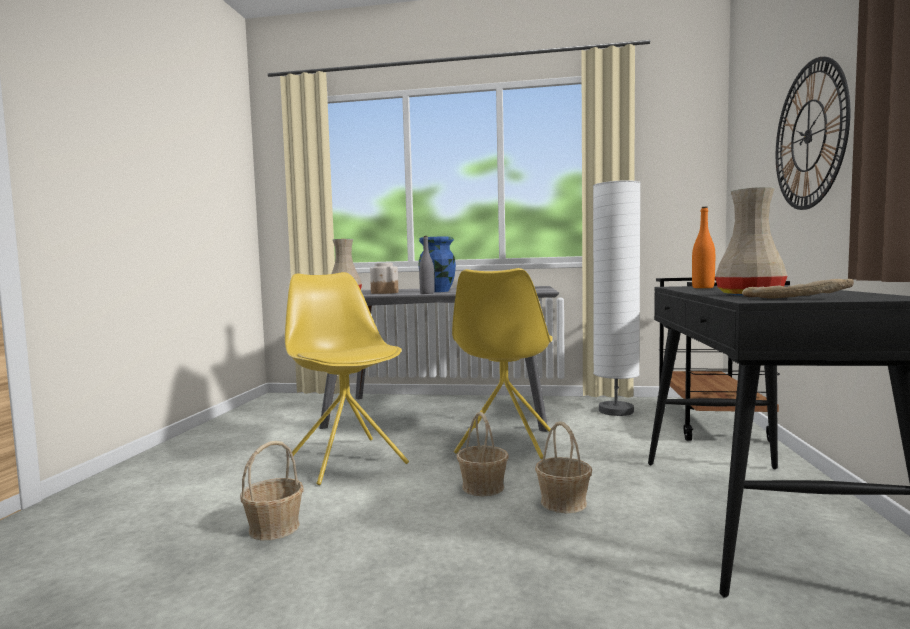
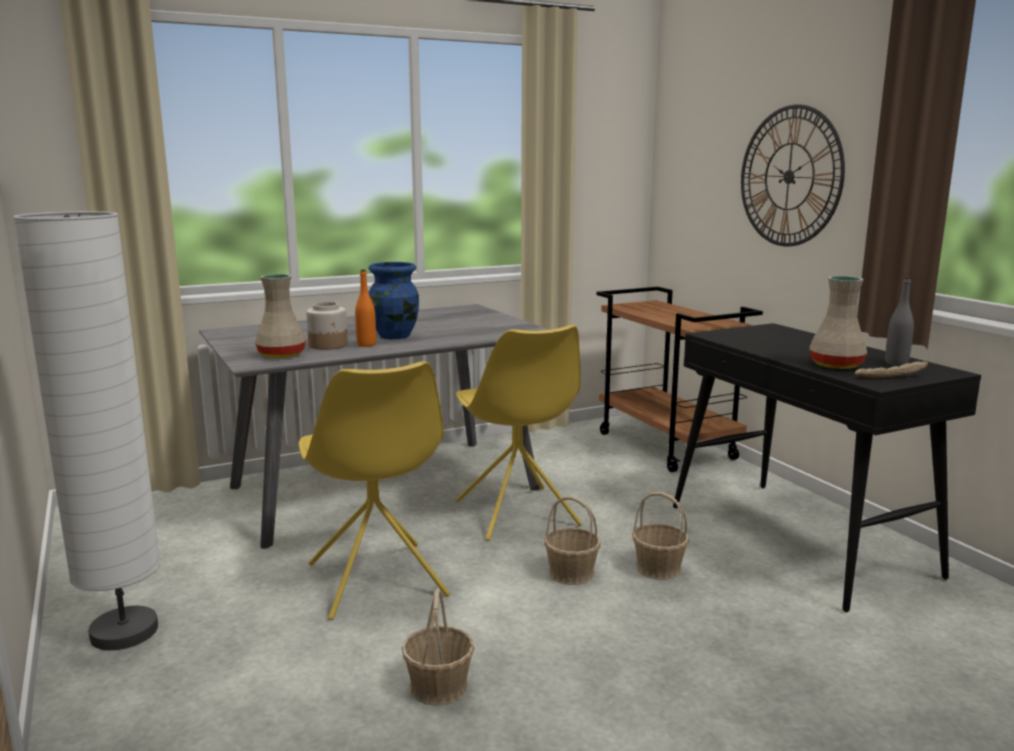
camera: 35 degrees left, 10 degrees up
(347, 459) = (377, 581): yellow chair -> yellow chair turned 135 degrees counterclockwise
(427, 293) = (405, 345): grey bottle -> grey bottle (896, 363)
(616, 411) = (570, 447): white floor lamp -> white floor lamp (124, 632)
(703, 287) = (745, 339): orange bottle -> orange bottle (366, 345)

